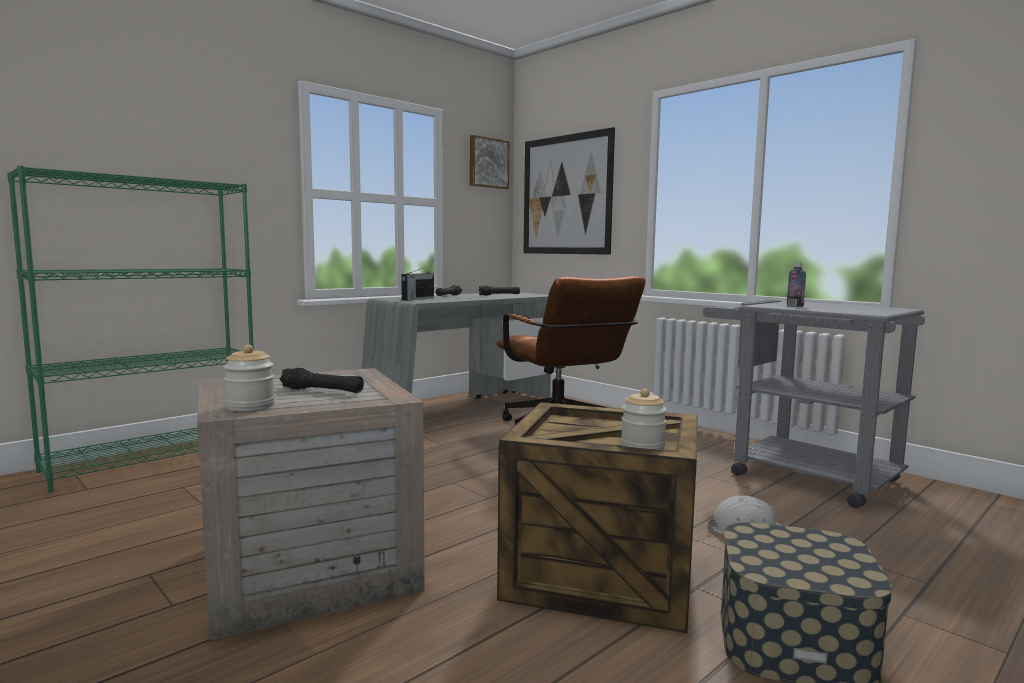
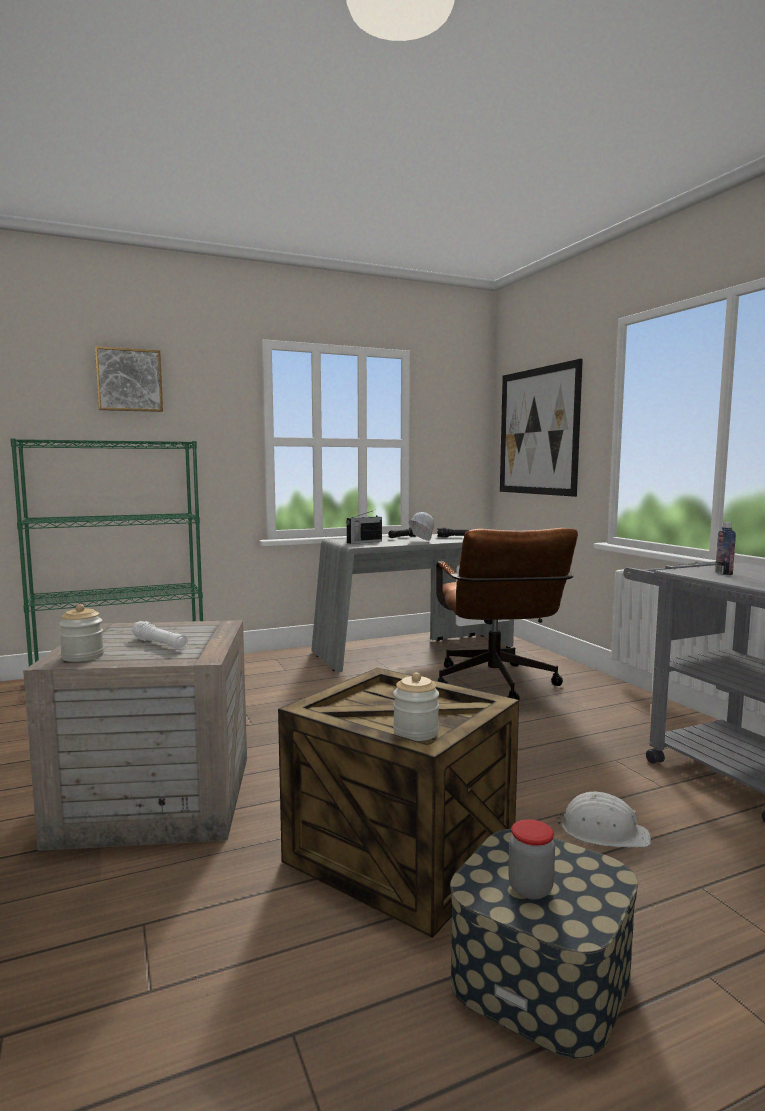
camera: 20 degrees right, 0 degrees up
(322, 391) = (160, 644): black flashlight -> white flashlight
(472, 298) = (420, 541): none -> white hard hat
(488, 163) = (462, 400): picture -> picture (129, 380)
(798, 562) = (530, 889): none -> jar

